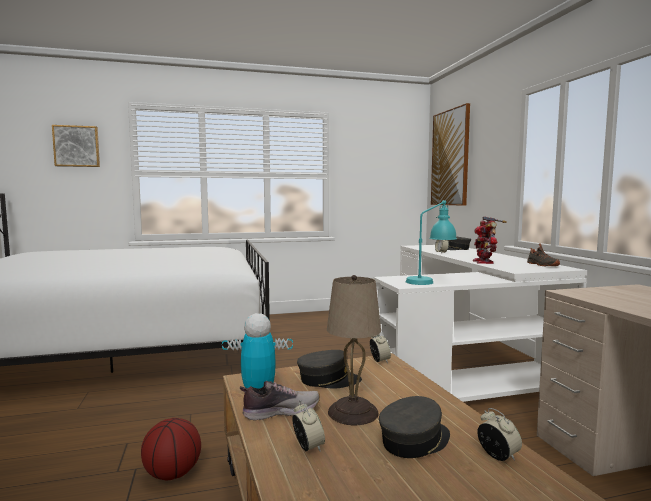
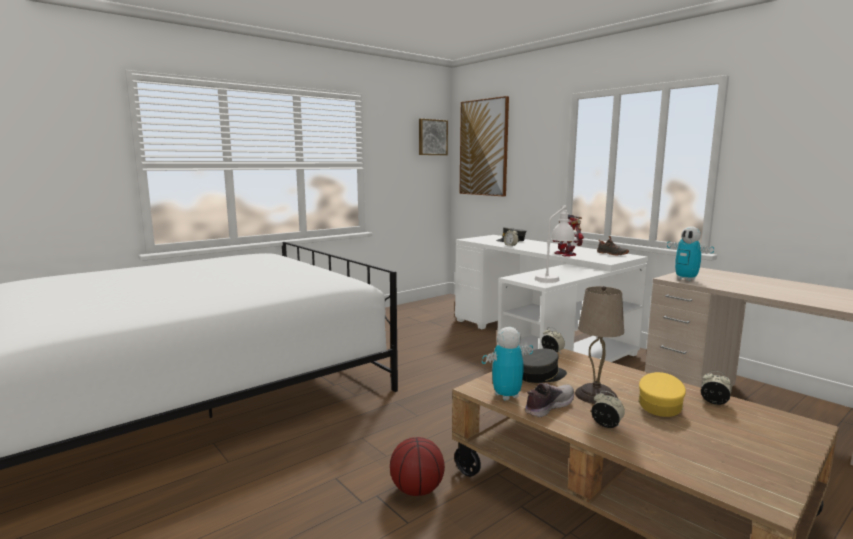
camera: 25 degrees left, 5 degrees up
(77, 146) = (54, 129): picture -> picture (432, 137)
(414, 440) = (659, 404): grey cap -> yellow cap
(430, 281) = (553, 278): turquoise table lamp -> white table lamp
(589, 294) = (686, 279): none -> toy robot

